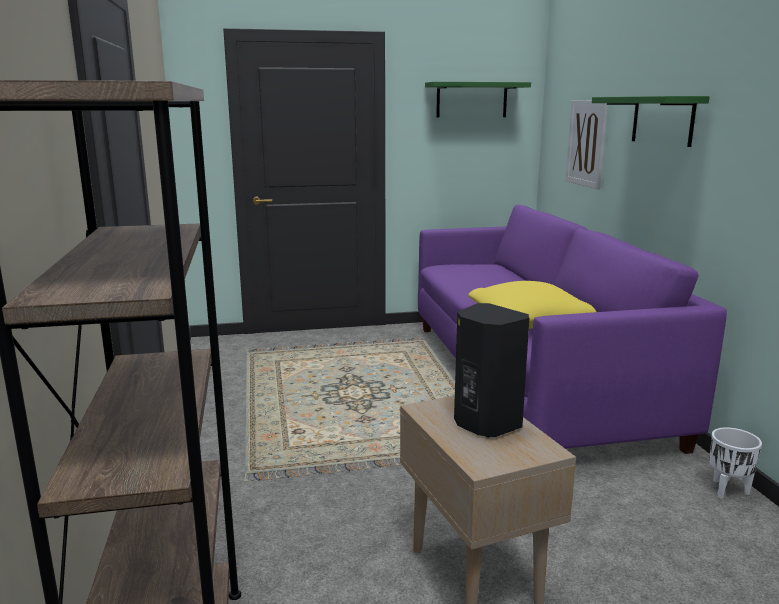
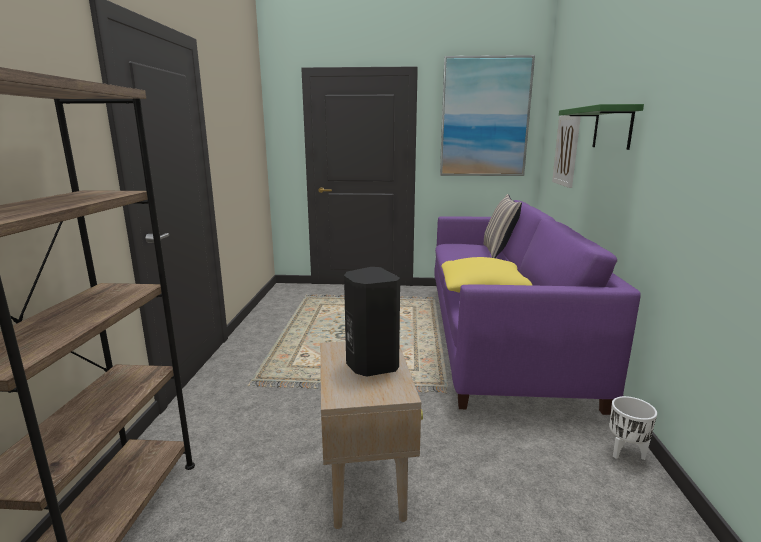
camera: 15 degrees right, 0 degrees up
(471, 100) = (484, 118): green shelf -> picture
(509, 272) = (498, 252): none -> pillow

